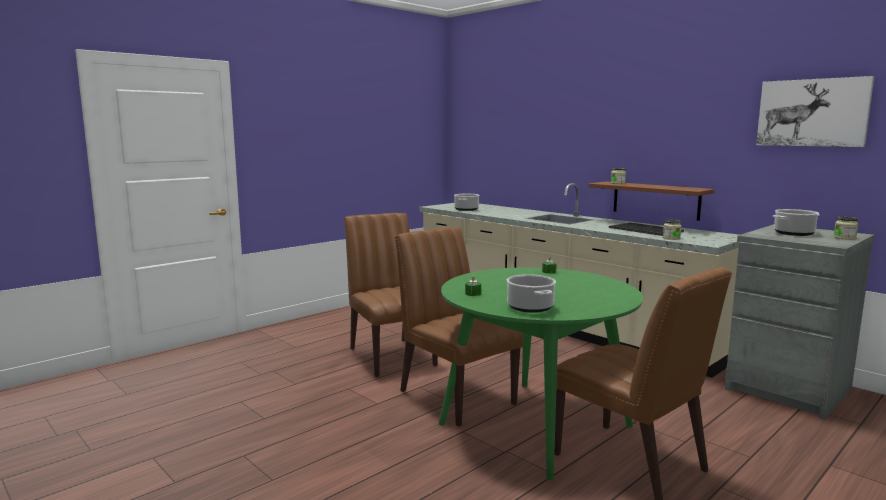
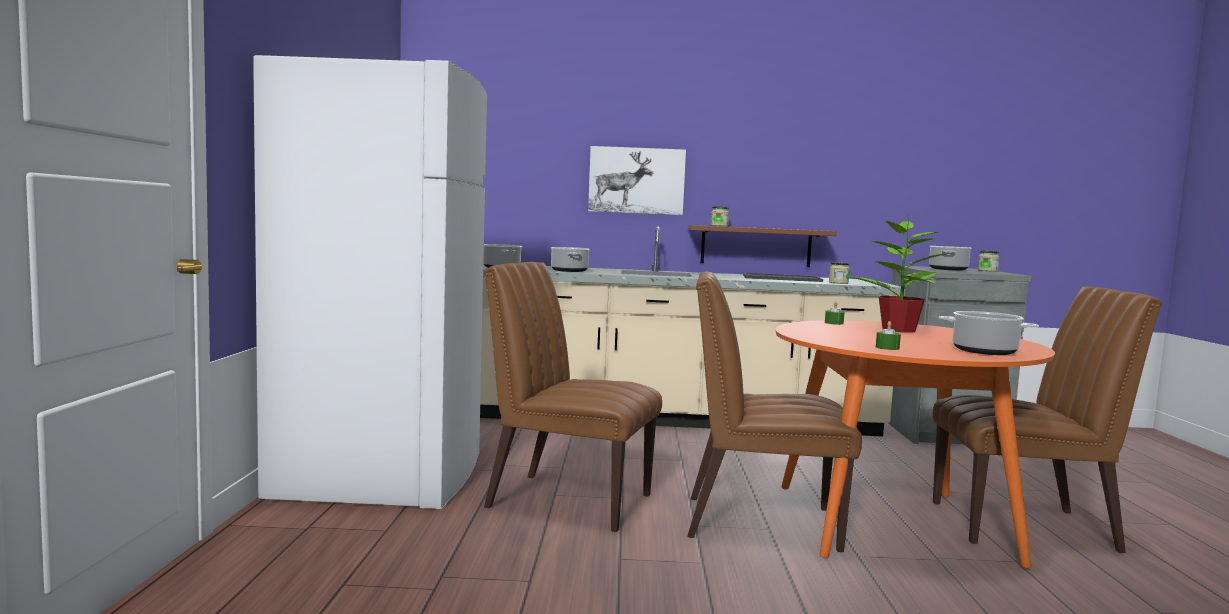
camera: 45 degrees left, 5 degrees down
(347, 322) = (383, 474): none -> white fridge
(501, 214) = (569, 271): none -> cooking pot
(535, 425) = (891, 523): green dining table -> orange dining table
(568, 283) = (898, 330): none -> potted plant
(812, 113) = (921, 151): picture -> picture (636, 180)

